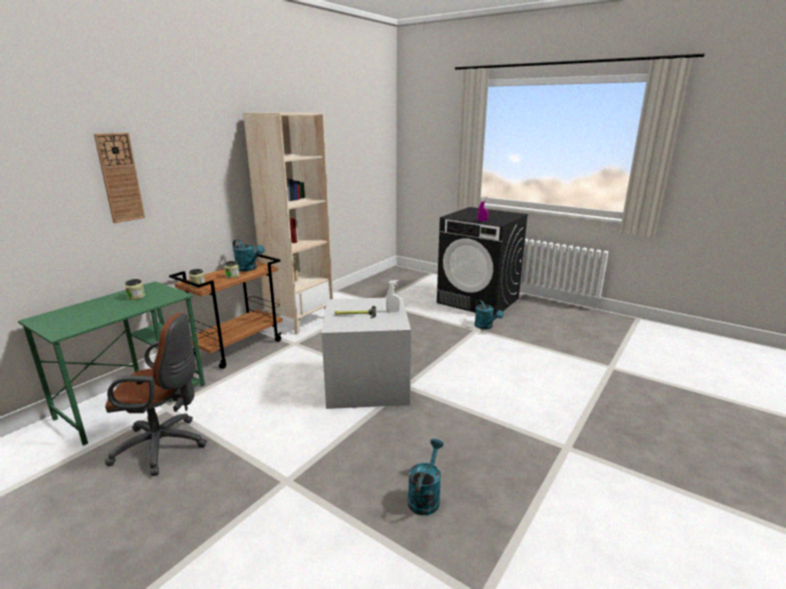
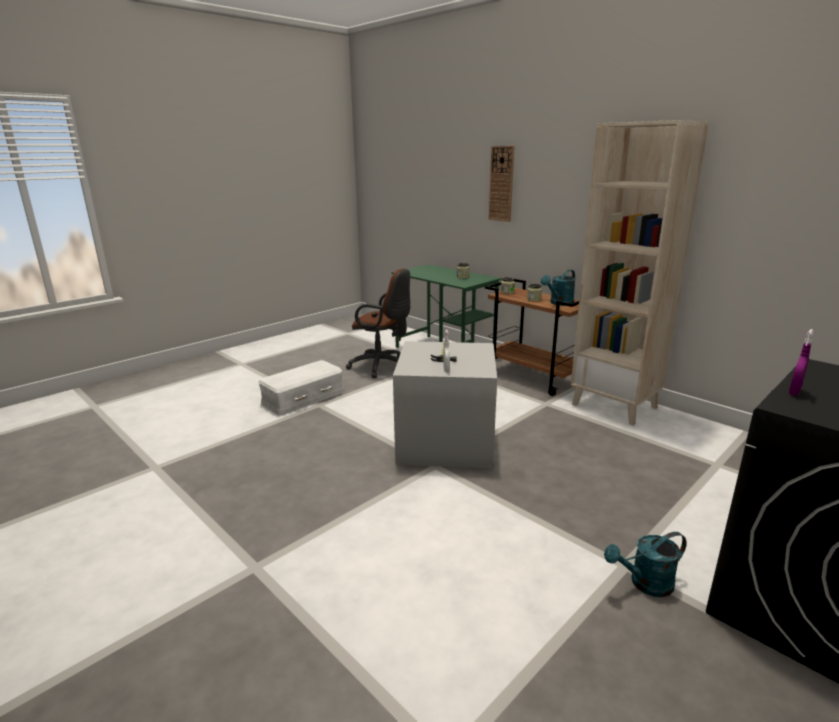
camera: 100 degrees right, 0 degrees up
(165, 446) = (382, 367): brown office chair -> brown office chair turned 75 degrees counterclockwise
(261, 503) = (303, 398): none -> white storage box
(425, 496) = (260, 457): turquoise watering can -> none

